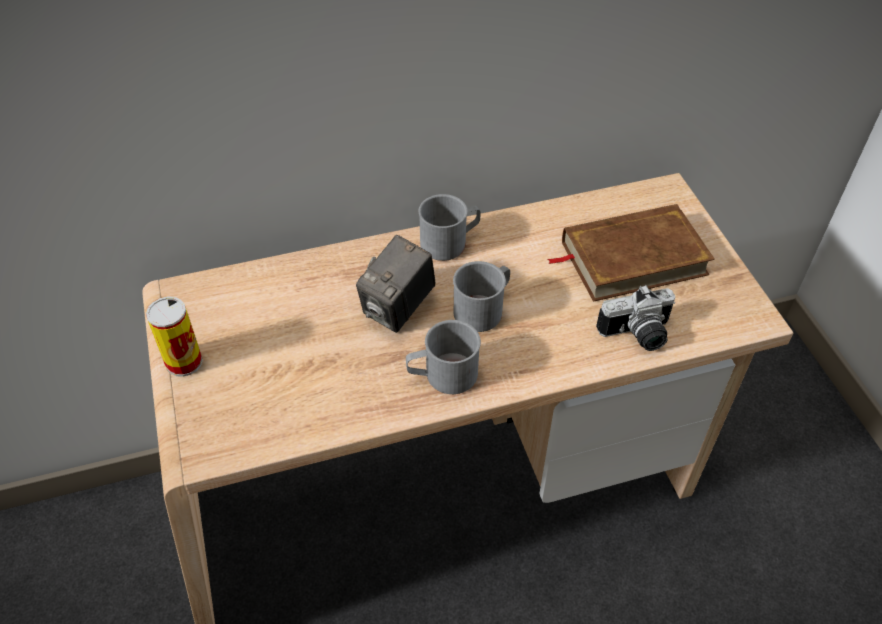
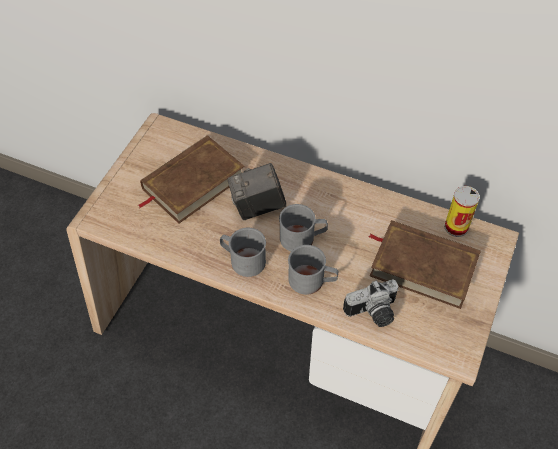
camera: 40 degrees right, 5 degrees up
(184, 362) = (130, 166): can -> can (456, 227)
(289, 330) = (192, 182): none -> brown book
(450, 242) = (325, 187): grey mug -> grey mug (312, 281)
(638, 336) = (373, 314): camera -> camera turned 45 degrees counterclockwise

